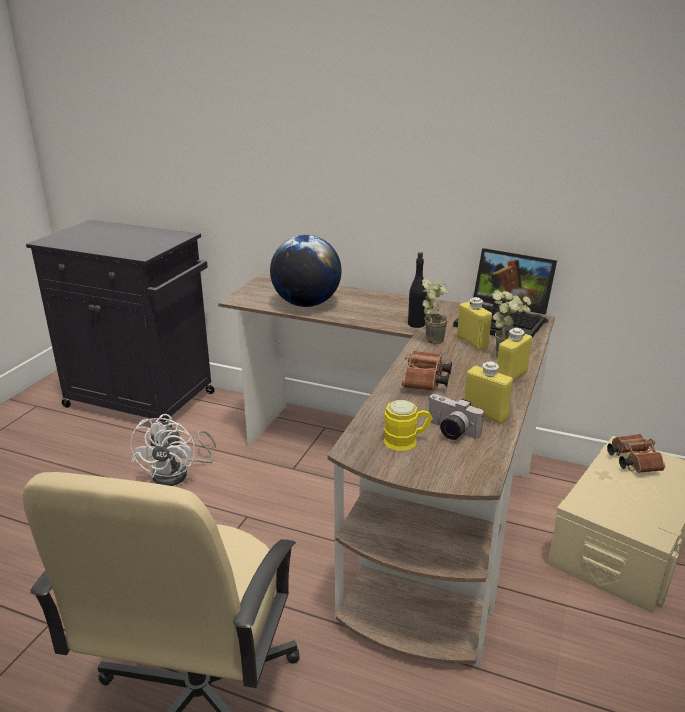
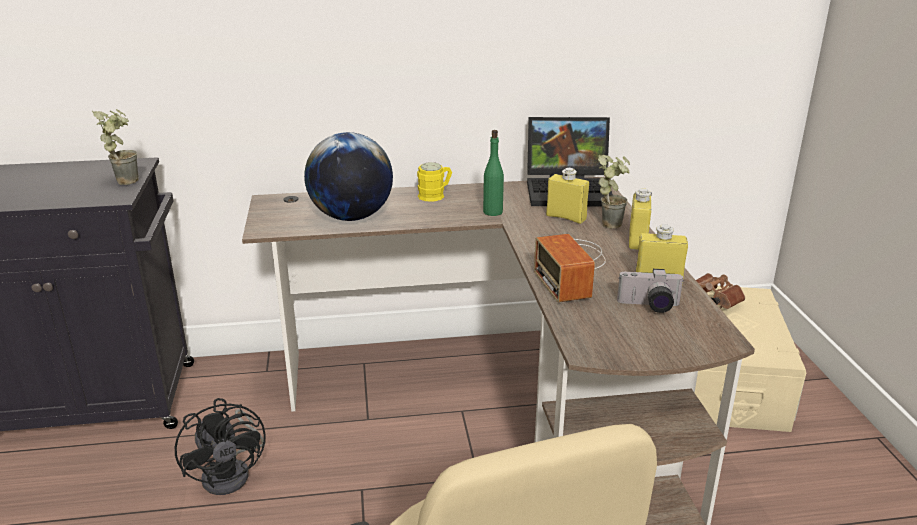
camera: 30 degrees left, 0 degrees up
(178, 473) = (233, 473): white fan -> black fan
(407, 441) = (623, 327): yellow mug -> yellow mug (435, 195)
(416, 324) = (493, 212): black bottle -> green bottle
(425, 382) = (571, 267): brown binoculars -> radio
(433, 338) = (526, 222): potted plant -> potted plant (125, 180)

